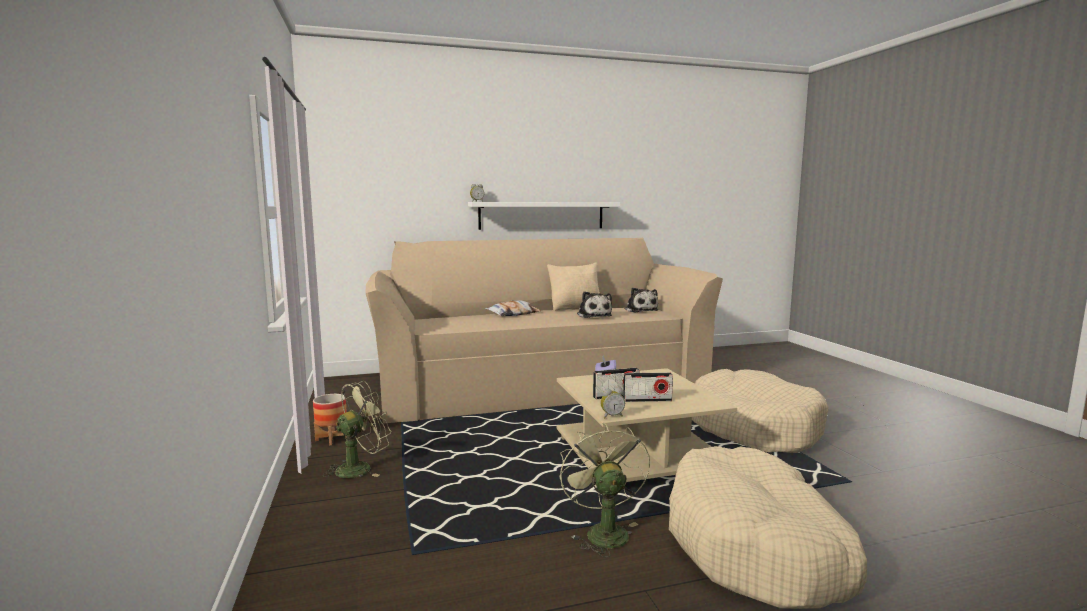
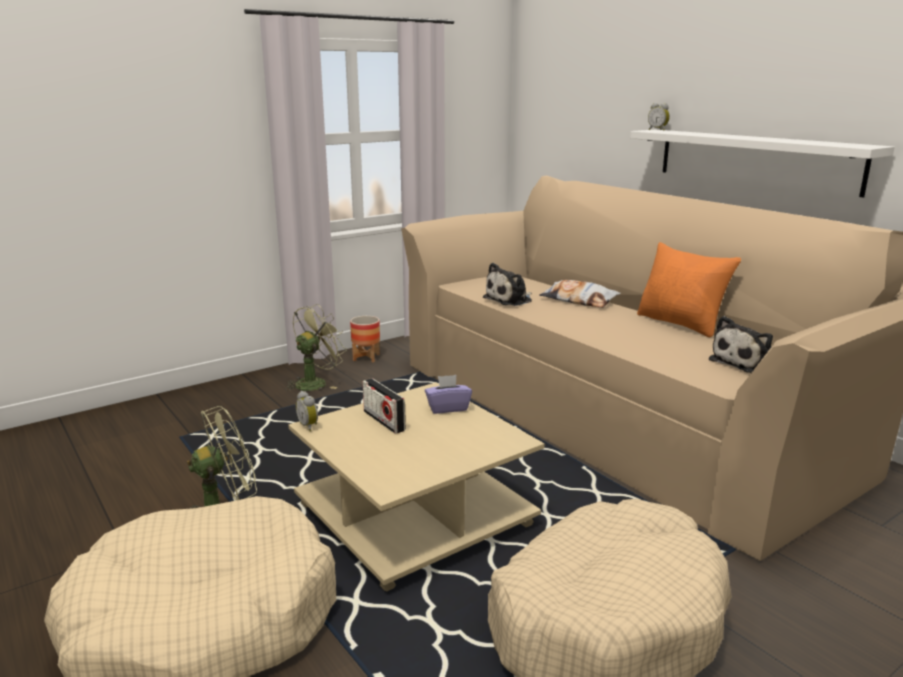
camera: 70 degrees right, 10 degrees up
(360, 468) = (315, 382): green fan -> green fan turned 75 degrees counterclockwise
(576, 308) = (681, 324): beige pillow -> orange pillow
(593, 315) = (636, 338): plush toy -> plush toy (510, 299)
(647, 400) = (378, 440): radio -> none

